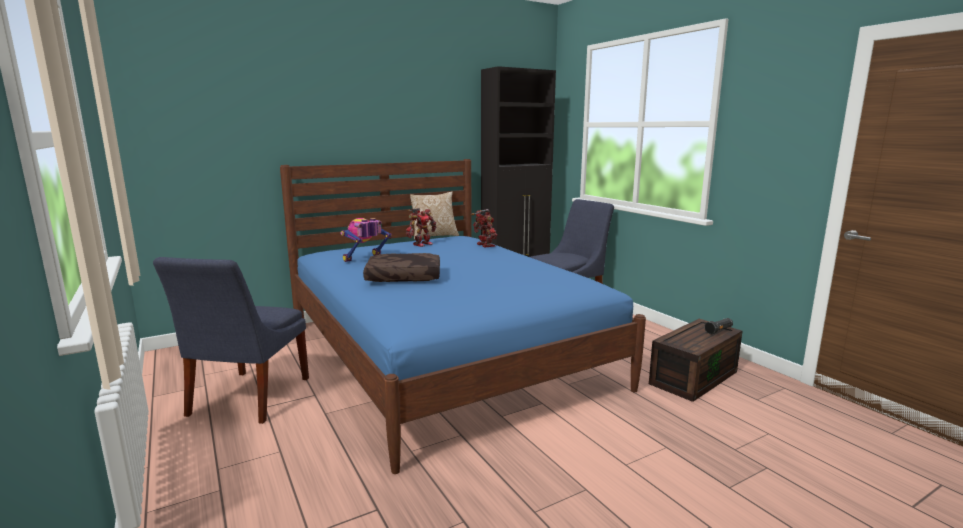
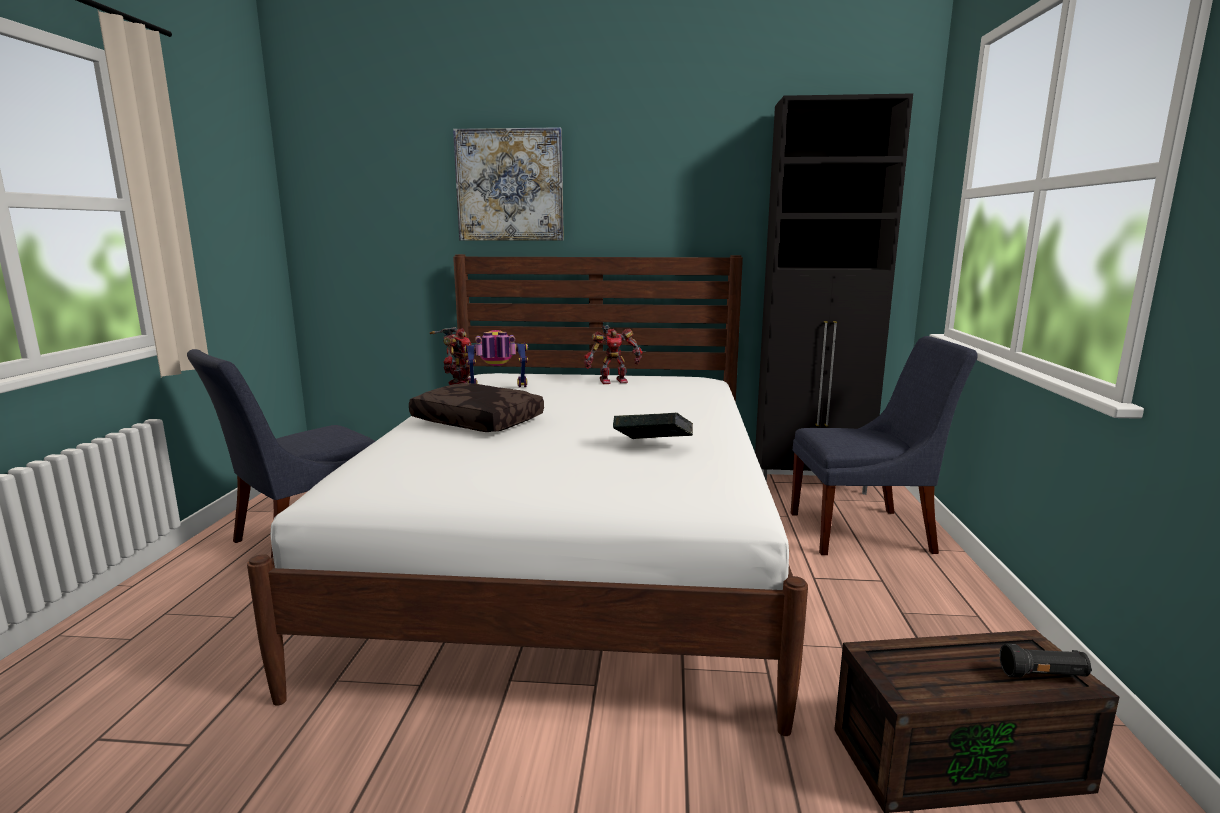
camera: 35 degrees right, 0 degrees up
(317, 113) = (510, 185): none -> picture
(434, 236) = (664, 373): pillow -> none
(444, 355) = (573, 554): blue bed -> white bed
(484, 245) = (696, 396): toy robot -> toy robot (459, 382)
(525, 272) = (653, 447): none -> book

